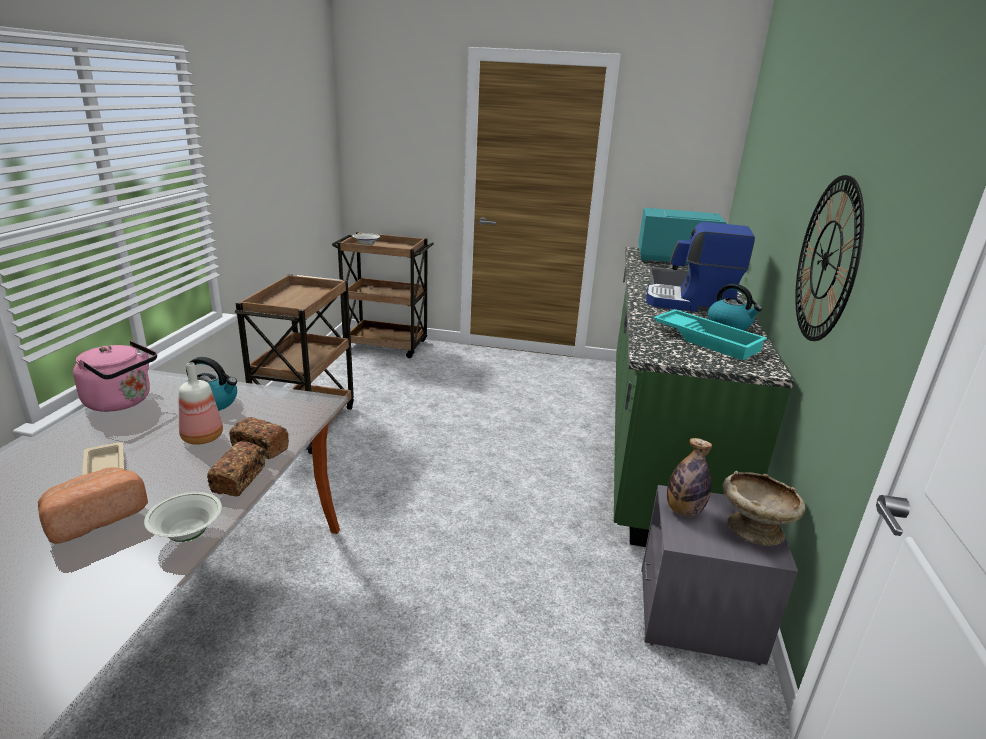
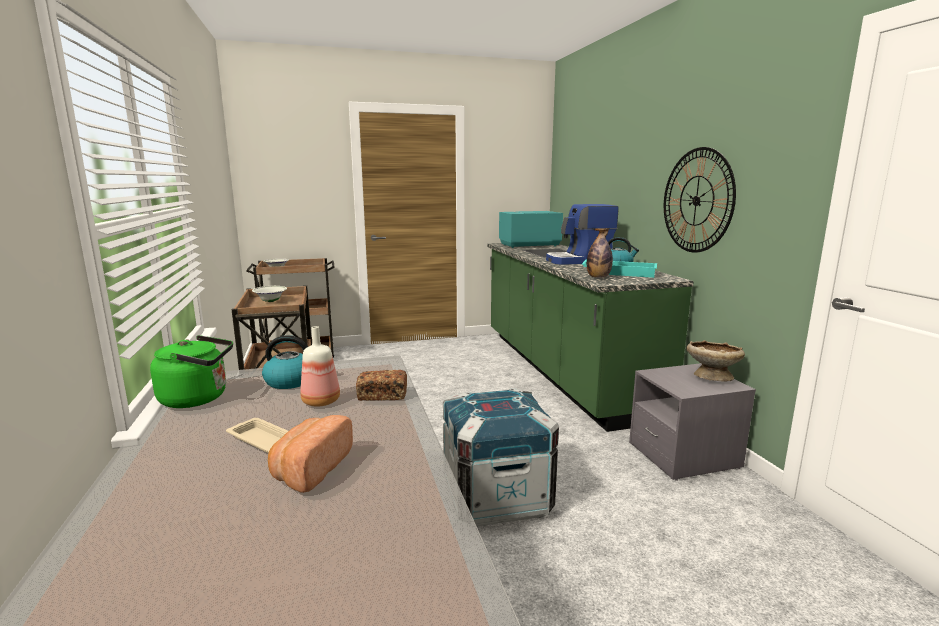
camera: 25 degrees left, 10 degrees down
(122, 402) = (198, 398): pink kettle -> green kettle
(188, 534) = (413, 455): white bowl -> white bowl (270, 301)
(239, 479) = (398, 416): bread -> none
(421, 581) = (496, 497): none -> crate
(683, 510) = (666, 378): bottle -> bottle (598, 277)

